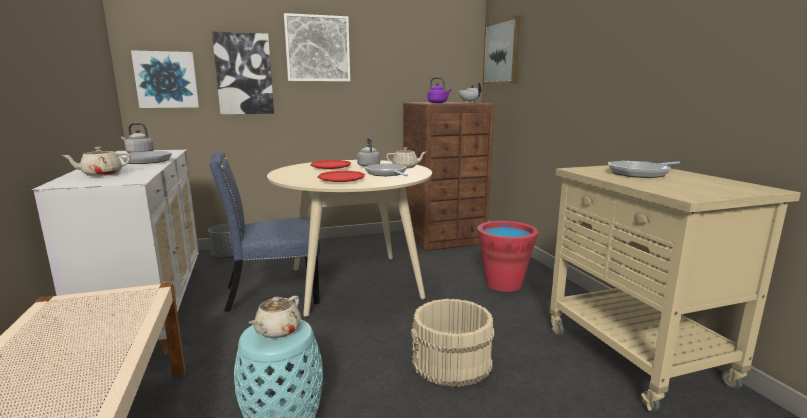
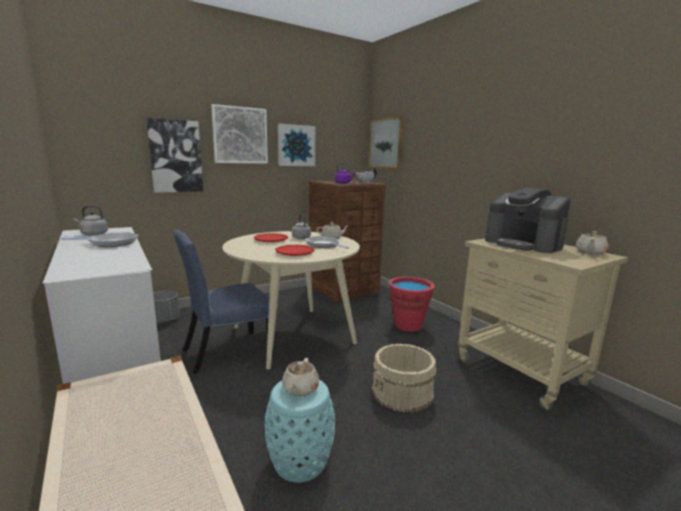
camera: 15 degrees left, 0 degrees up
(101, 174) = (91, 261): beige teapot -> beige teapot (590, 252)
(166, 80) = (101, 161): picture -> picture (296, 145)
(640, 173) = (523, 244): frying pan -> coffee machine

